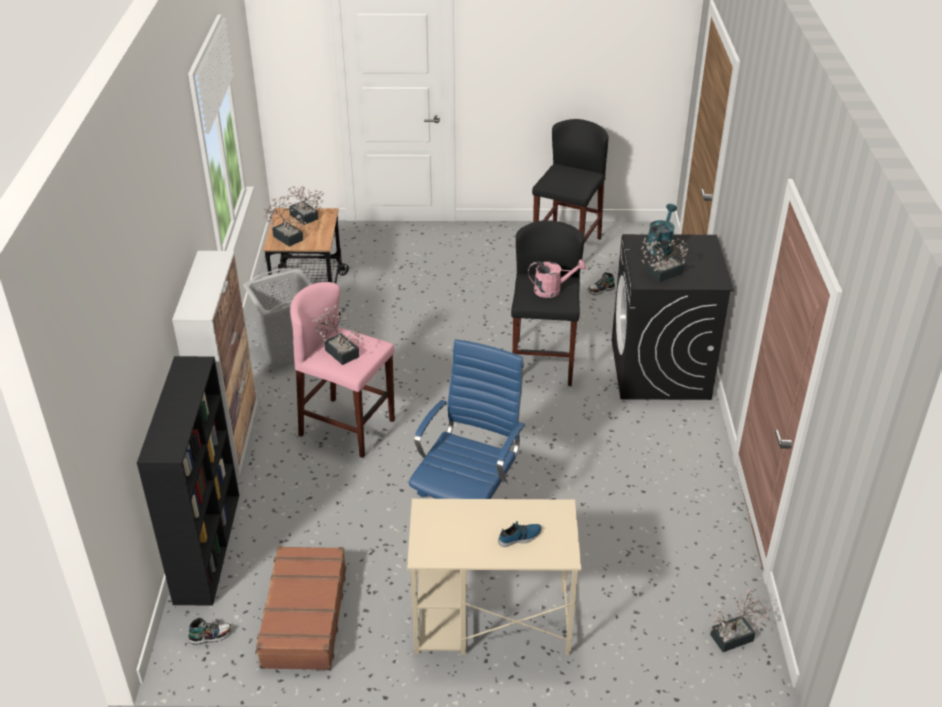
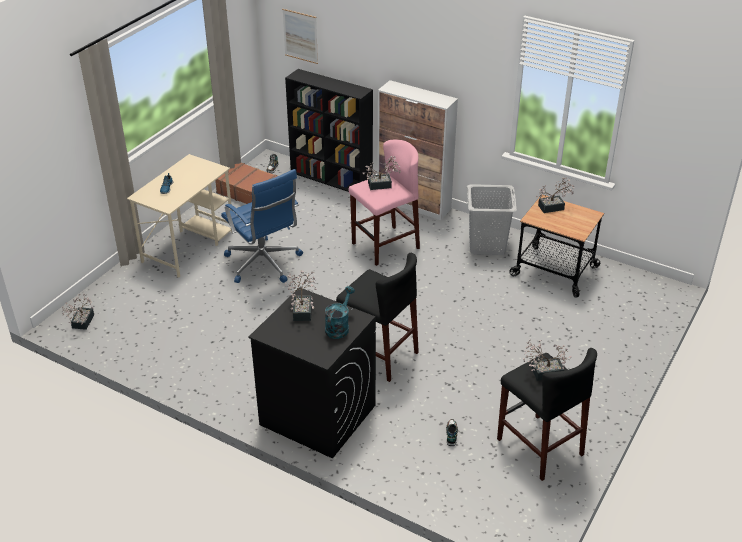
camera: 120 degrees right, 0 degrees up
(116, 409) = (300, 36): none -> picture
(305, 218) = (576, 222): potted plant -> potted plant (543, 373)
(552, 290) = (370, 291): pink watering can -> none
(660, 247) = (339, 327): turquoise watering can -> turquoise watering can turned 120 degrees counterclockwise

